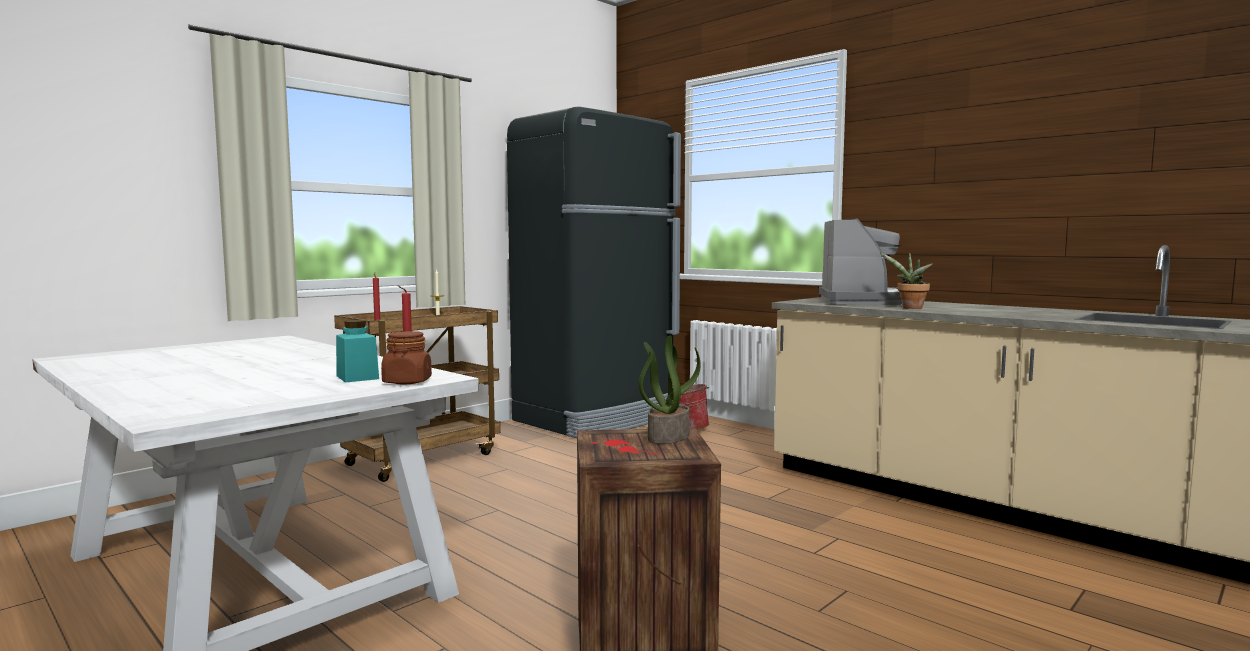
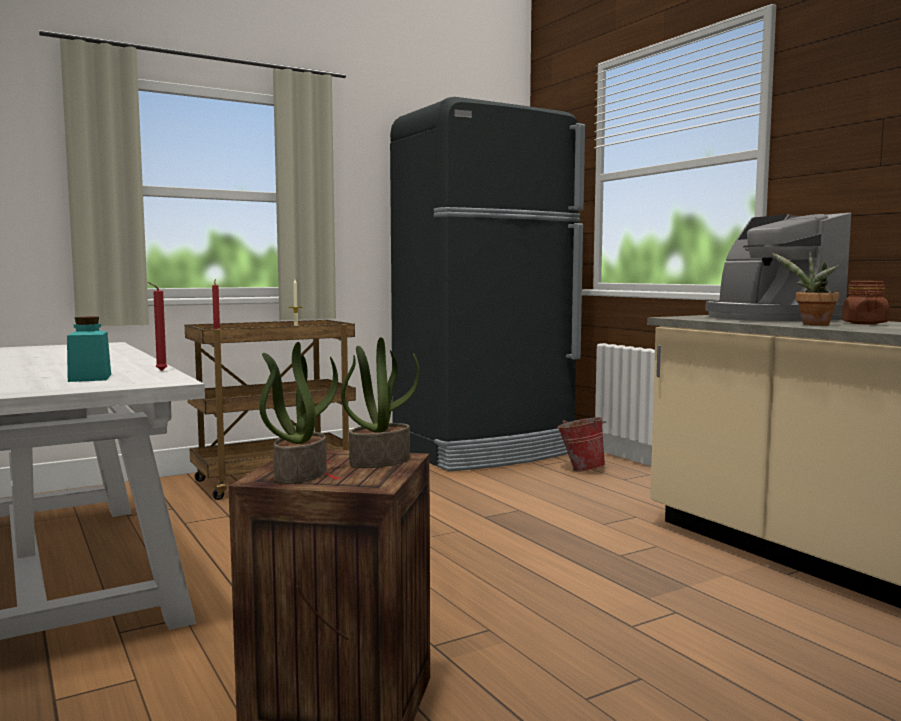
camera: 15 degrees right, 0 degrees up
(407, 382) = (125, 384): brown jar -> brown jar (864, 323)
(622, 453) = (300, 474): none -> potted plant
(863, 301) = (768, 318): coffee machine -> coffee machine turned 135 degrees clockwise

